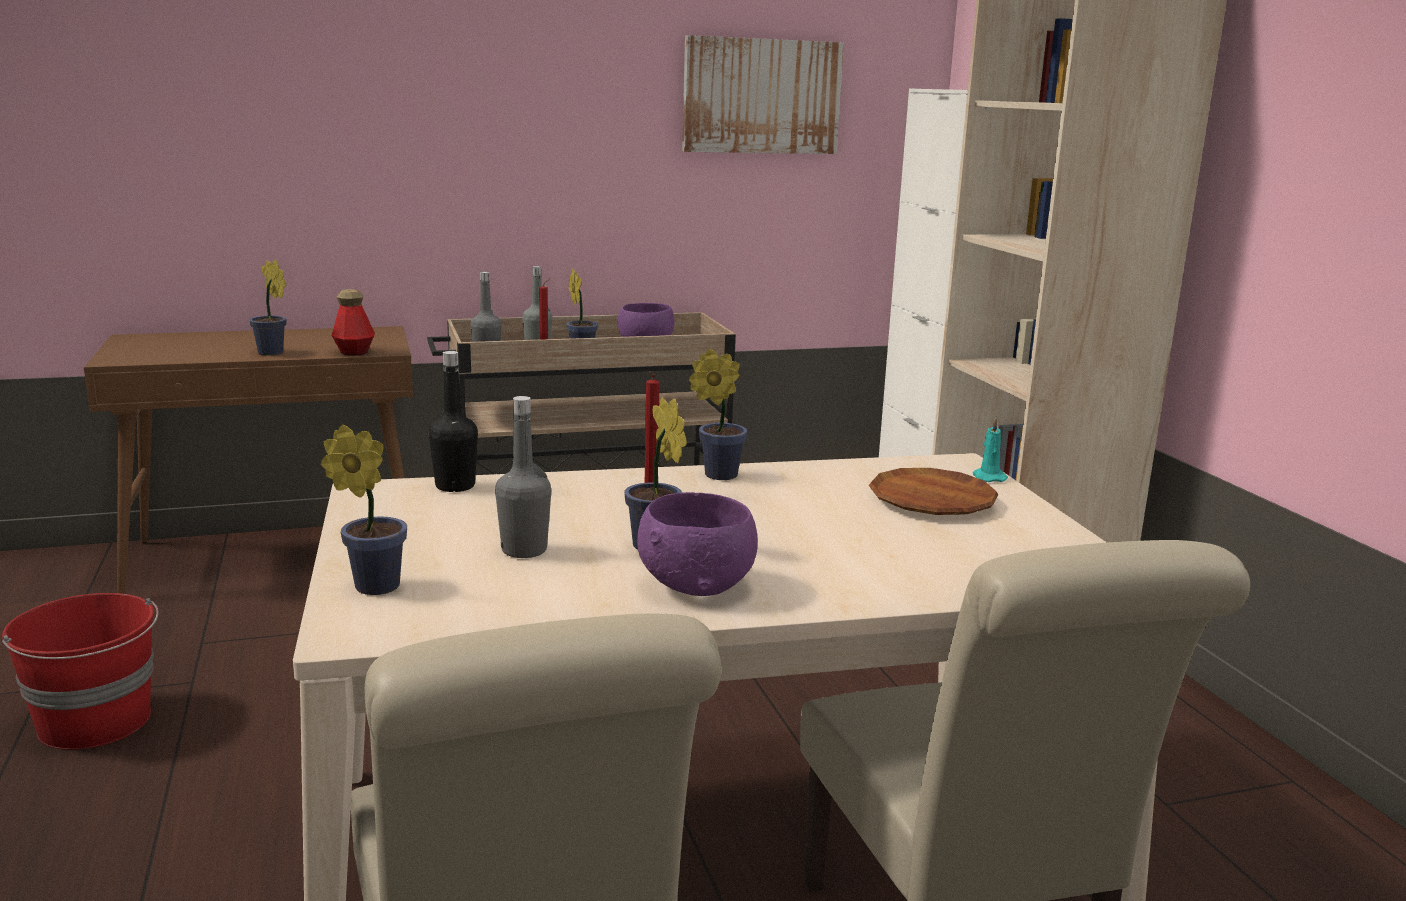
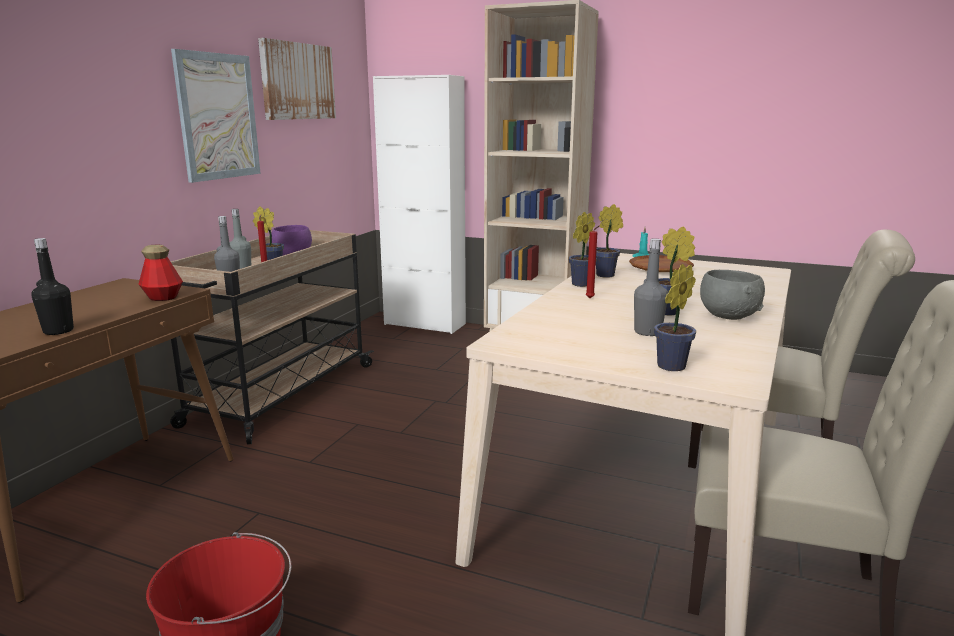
camera: 50 degrees left, 0 degrees up
(272, 353) = (100, 315): potted plant -> potted plant (607, 275)
(455, 486) = (522, 326): black bottle -> black bottle (58, 331)
(590, 144) = (218, 116): none -> picture
(698, 586) = (728, 316): purple bowl -> grey bowl

